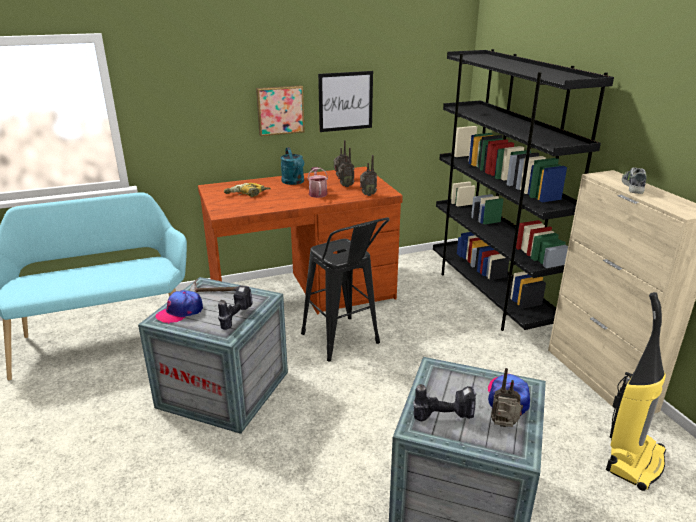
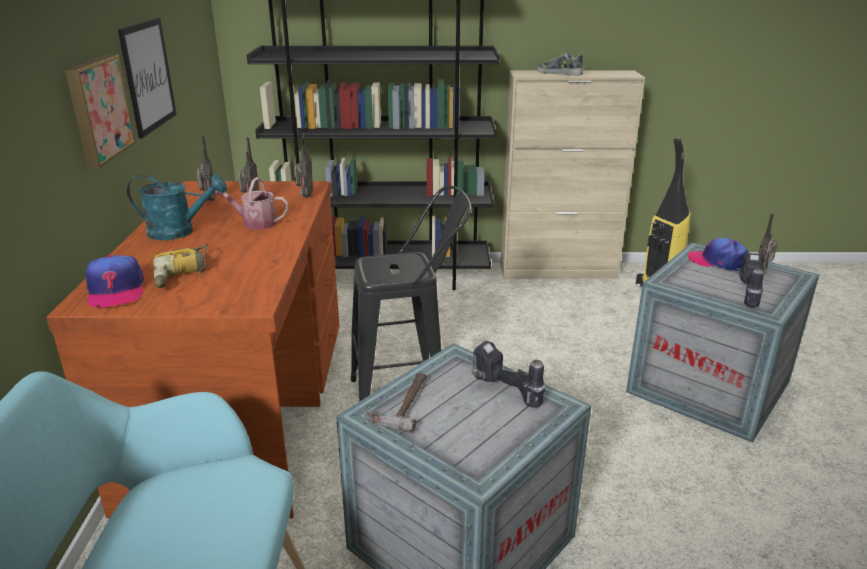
camera: 70 degrees left, 0 degrees up
(180, 312) = (460, 447): cap -> cap (116, 290)

